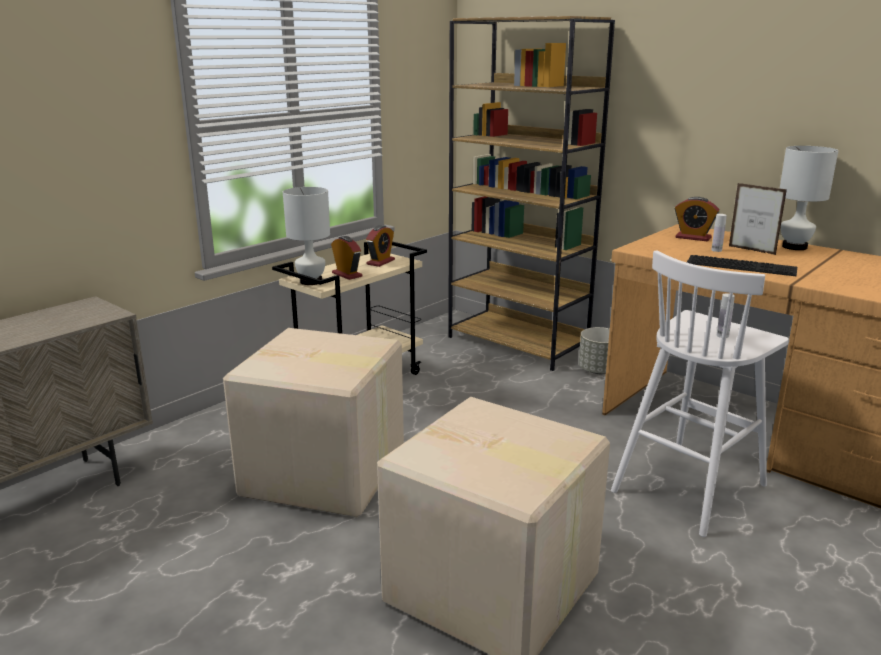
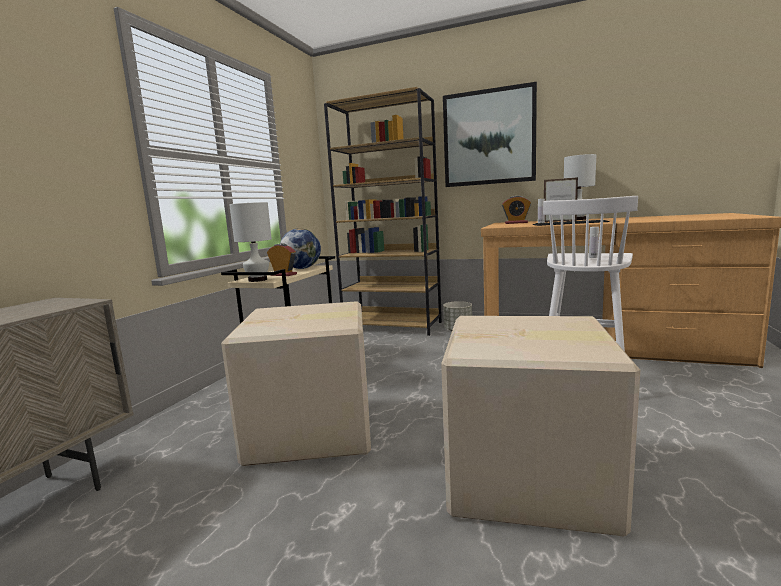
camera: 20 degrees left, 10 degrees down
(380, 262) = (302, 268): alarm clock -> globe
(688, 91) = (488, 137): none -> picture

